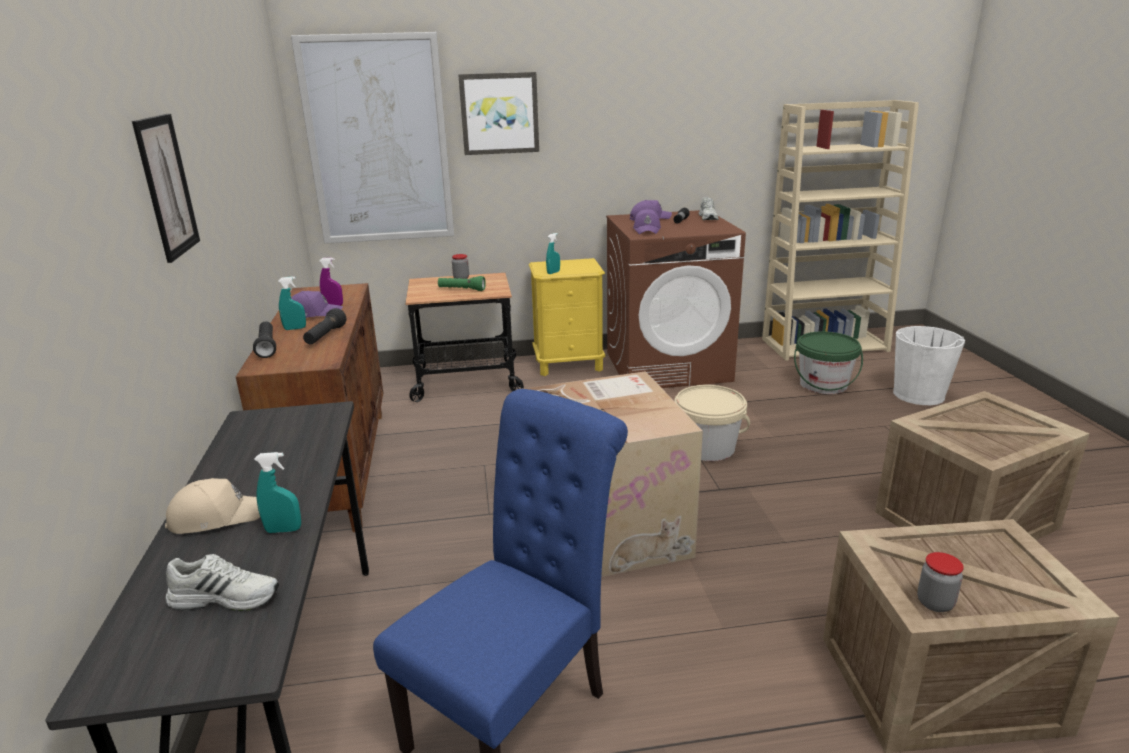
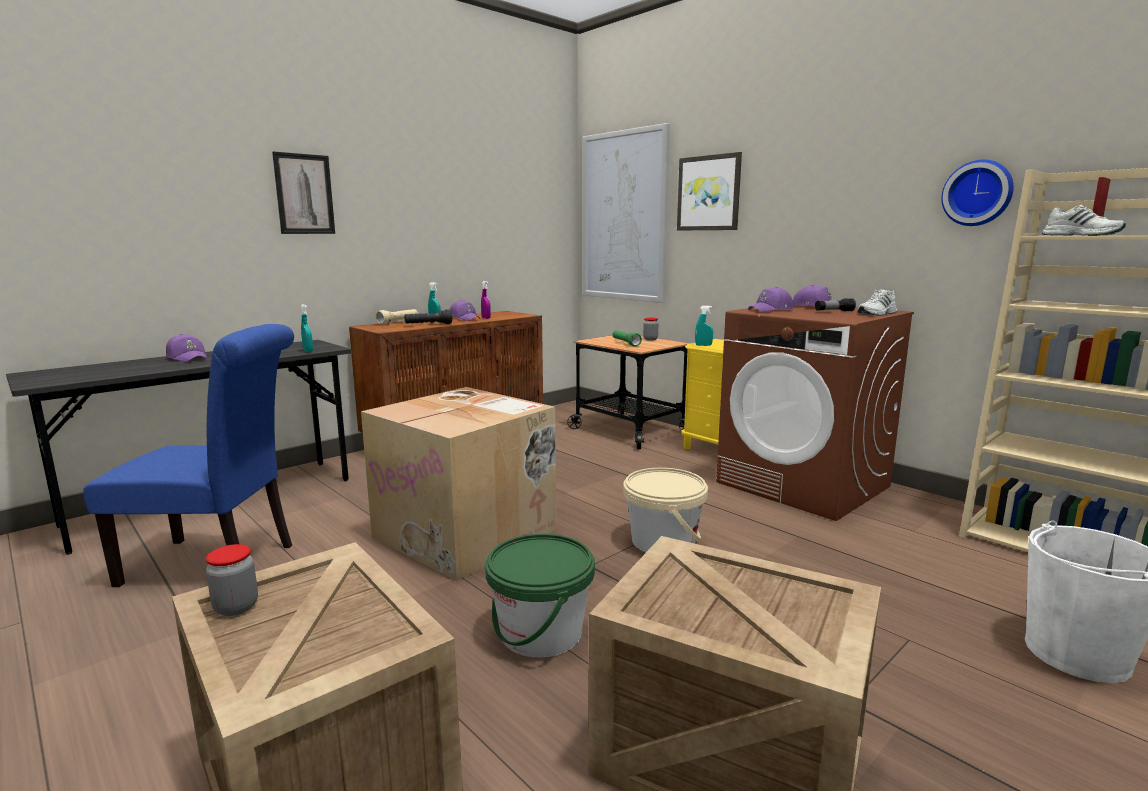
camera: 55 degrees right, 10 degrees down
(217, 516) = (187, 358): beige cap -> purple cap
(226, 597) = (102, 372): white shoe -> white shoe (1082, 235)
(267, 347) = (398, 322): black flashlight -> beige flashlight
(283, 530) = (173, 366): turquoise spray bottle -> turquoise spray bottle (308, 351)
(741, 116) = (978, 193): none -> wall clock
(823, 385) = (943, 573): green bucket -> green bucket (541, 632)

